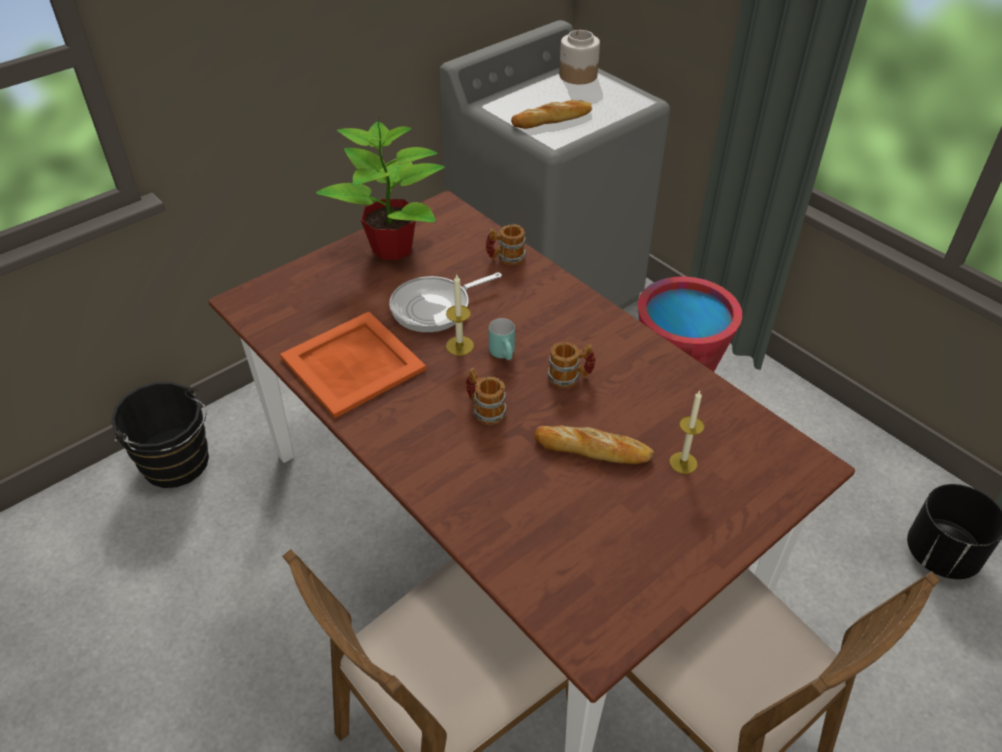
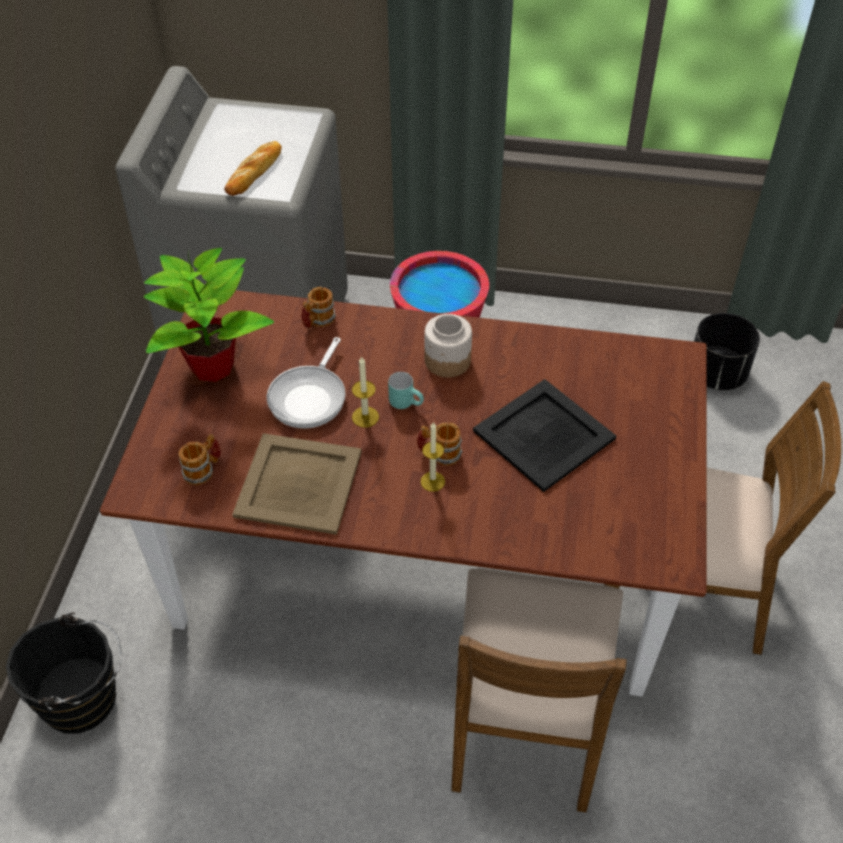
camera: 40 degrees left, 5 degrees up
(354, 363) = (300, 483): orange tray -> beige tray
(570, 377) = (472, 391): mug -> mug (203, 470)
(578, 75) = (227, 116): jar -> jar (447, 360)
(592, 449) = (542, 435): bread -> black tray
(683, 463) = (607, 406): candle -> candle (432, 481)

